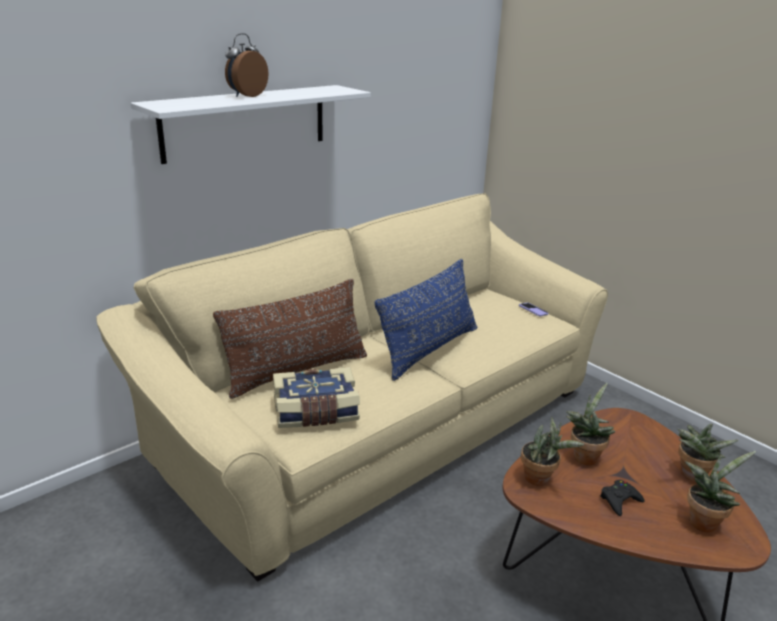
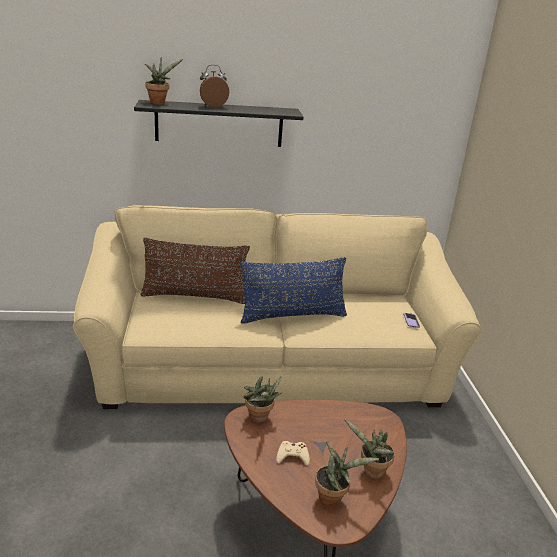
camera: 35 degrees right, 0 degrees up
(246, 122) = (219, 124): white shelf -> black shelf
(316, 412) = (172, 320): book -> none
(584, 455) = (311, 422): potted plant -> potted plant (159, 102)
(619, 500) = (292, 456): black game controller -> beige game controller

